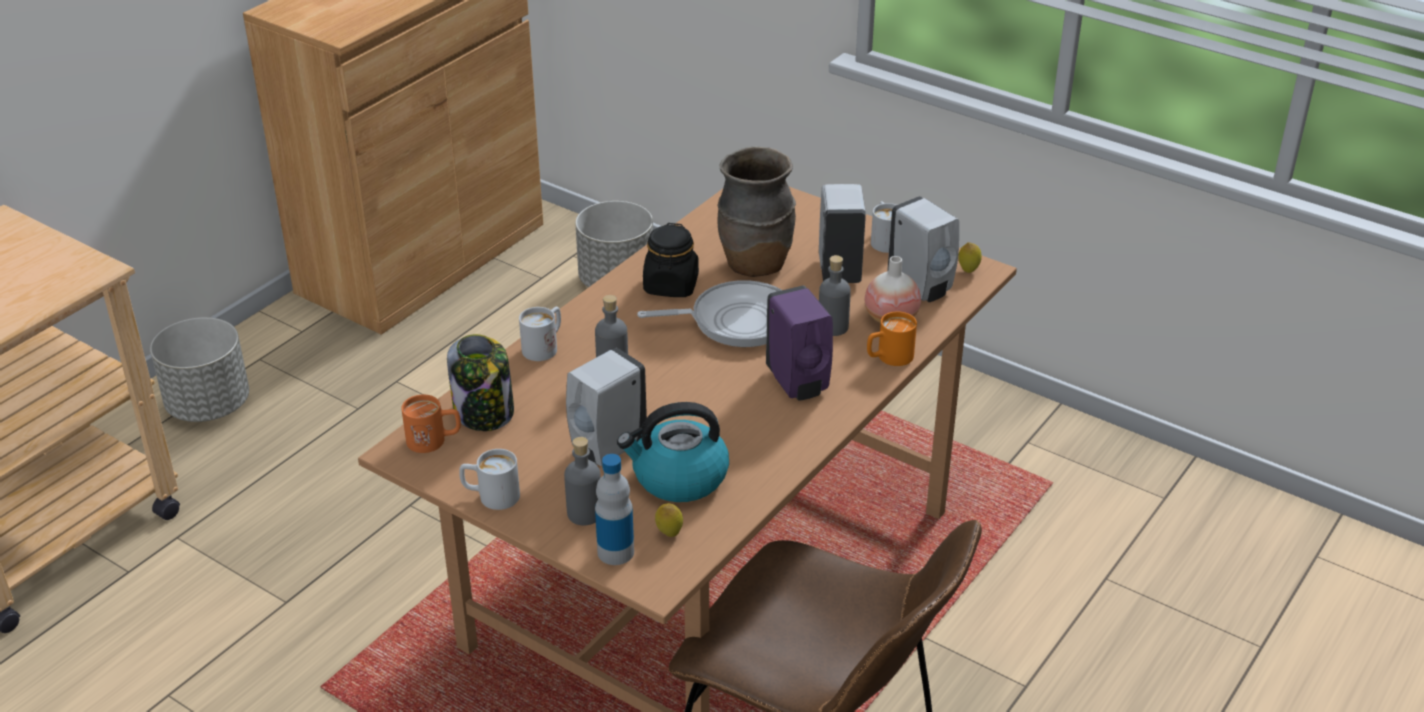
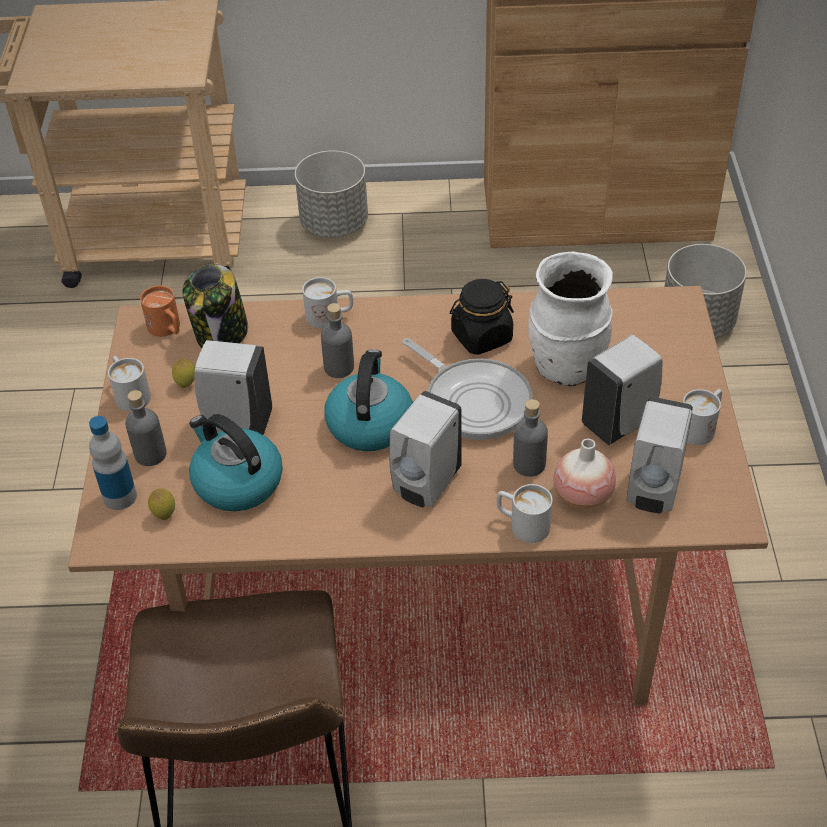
camera: 55 degrees right, 10 degrees up
(697, 381) = (369, 423): none -> kettle
(754, 265) = (565, 367): brown vase -> white vase
(798, 384) = (425, 486): purple soap dispenser -> white soap dispenser
(888, 358) = (522, 524): orange mug -> white mug
(968, 270) = (720, 509): lemon -> lemon (186, 384)

